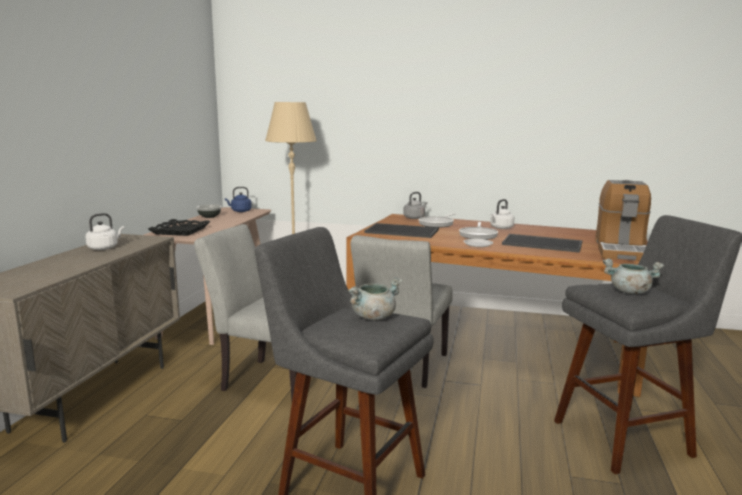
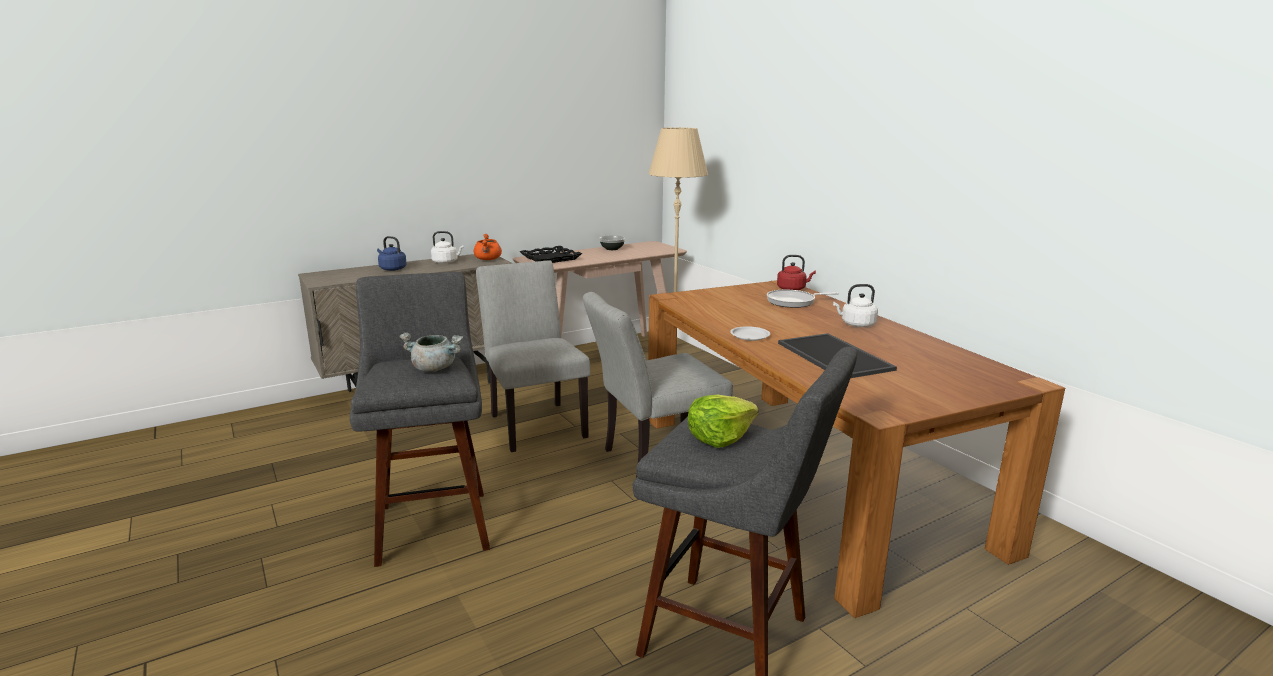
camera: 45 degrees right, 5 degrees up
(141, 239) = (488, 259): none -> orange cooking pot
(240, 211) = (653, 248): blue kettle -> blue kettle (392, 269)
(401, 231) = (722, 301): tray -> none
(415, 218) = (792, 289): grey kettle -> red kettle
(478, 235) = (792, 326): frying pan -> none
(621, 250) = (913, 395): coffee machine -> none
(629, 292) = (719, 437): grey cooking pot -> lettuce

